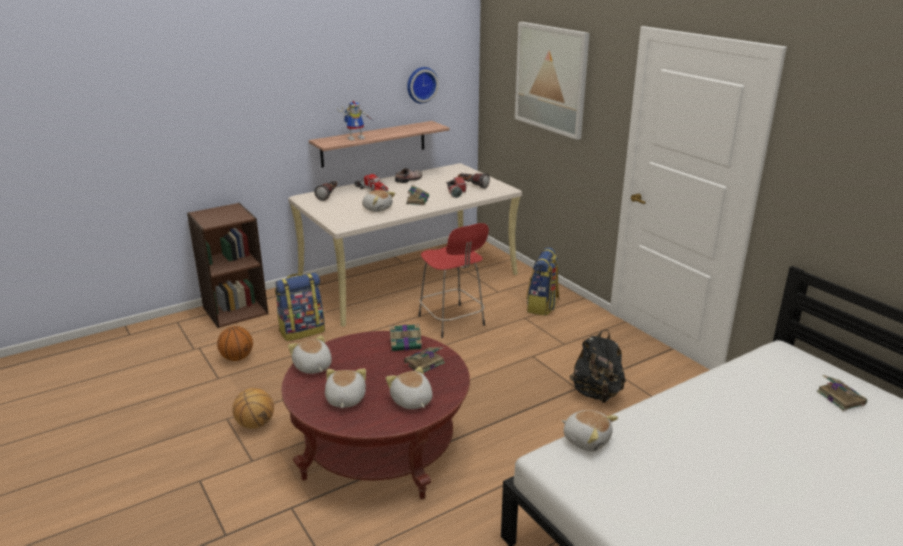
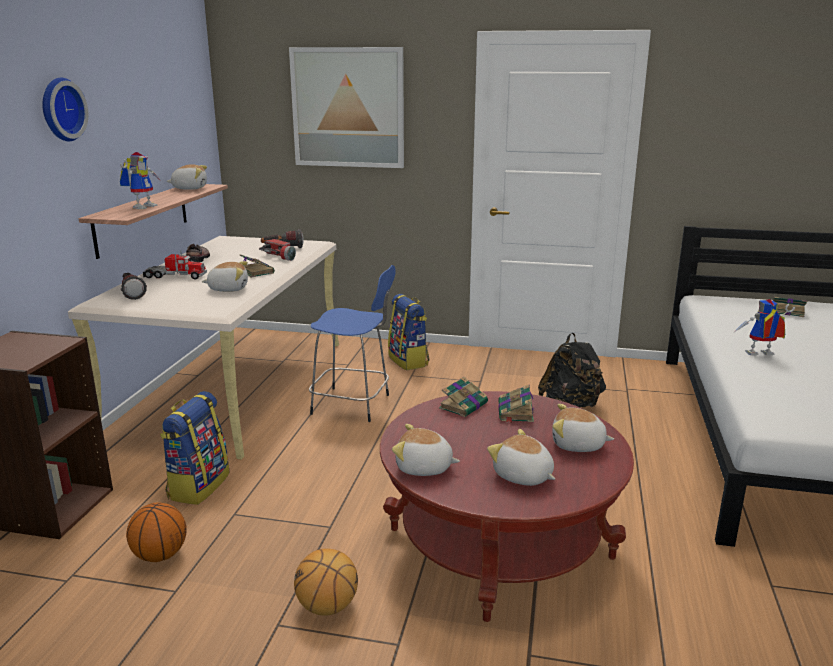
camera: 45 degrees left, 5 degrees down
(421, 84) = (174, 135): wall clock -> wall clock (60, 109)
(452, 322) = (353, 405): red stool -> blue stool
(586, 440) = (753, 399): plush toy -> plush toy (190, 188)
(690, 416) = (759, 355): none -> toy robot

